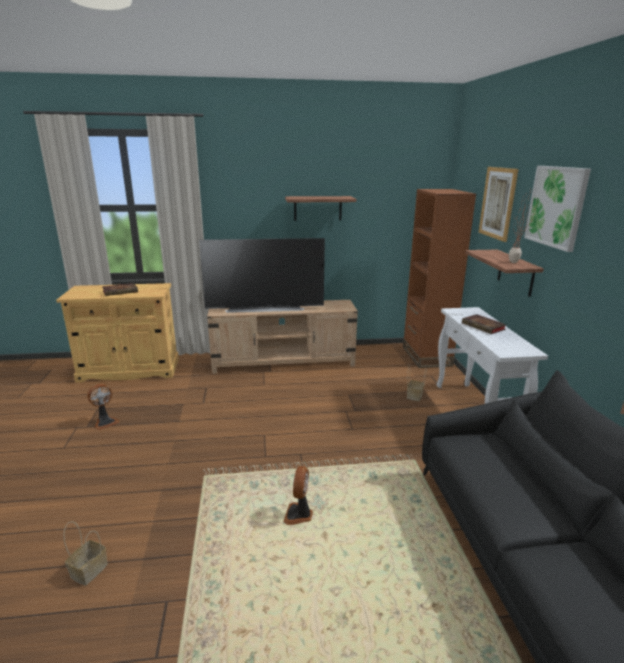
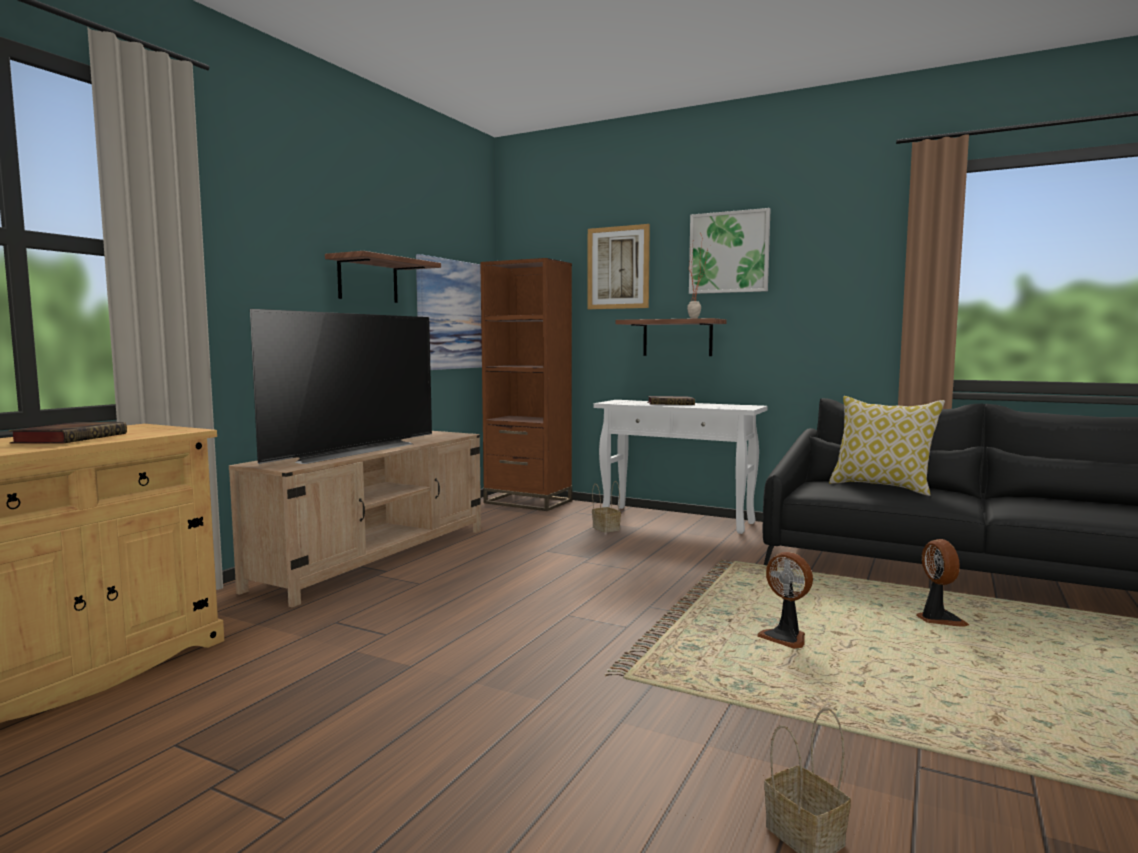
camera: 55 degrees left, 15 degrees down
(105, 422) = (265, 743): fan -> fan (938, 619)
(393, 225) = (451, 315): none -> picture
(516, 471) = (882, 487): none -> pillow

